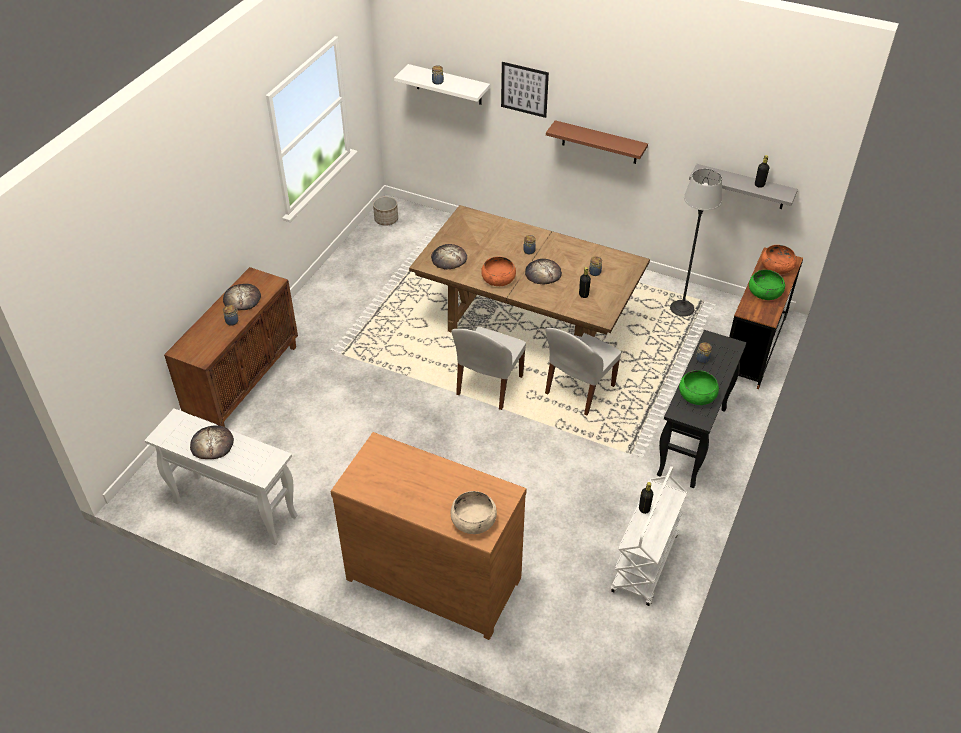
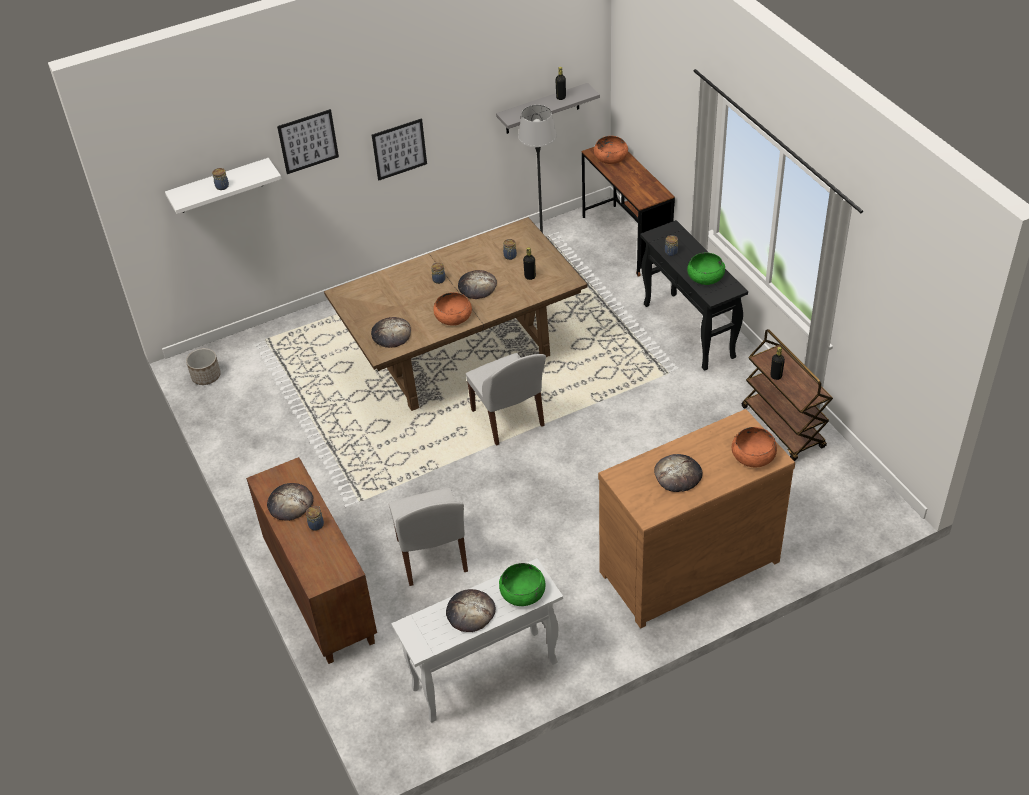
camera: 50 degrees left, 0 degrees up
(409, 481) = (678, 475): none -> bread
(473, 520) = (753, 455): beige bowl -> orange bowl
(578, 390) = (570, 365): white chair -> white chair (432, 557)
(599, 142) = (399, 149): brown shelf -> picture
(645, 564) = (783, 427): white cart -> brown cart
(764, 292) = (631, 180): green bowl -> green bowl (522, 592)

